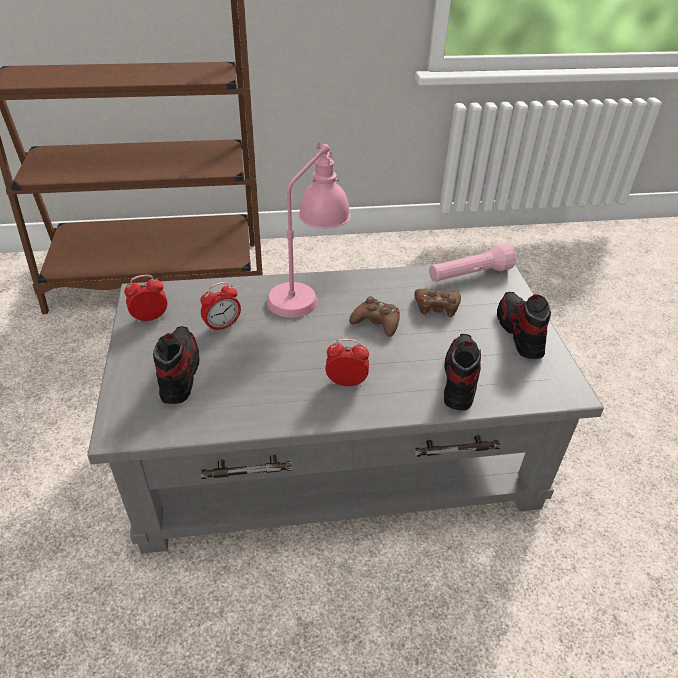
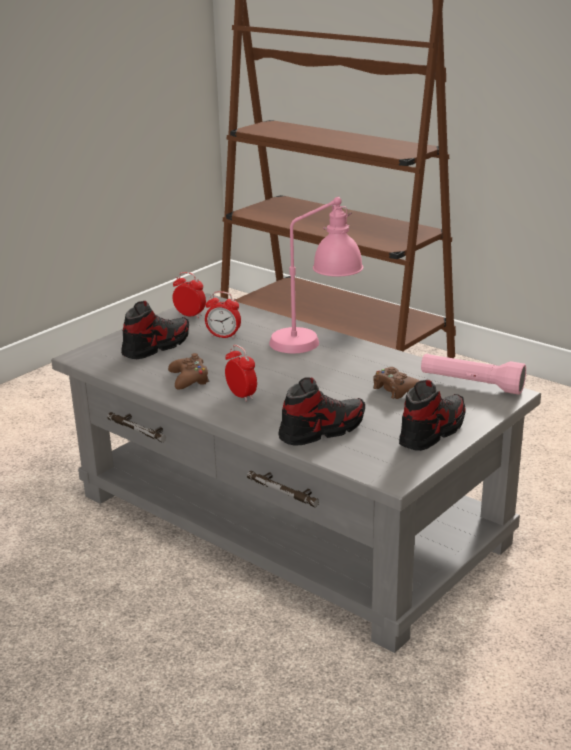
camera: 50 degrees right, 15 degrees down
(376, 322) = (329, 378): brown game controller -> brown game controller (189, 379)

